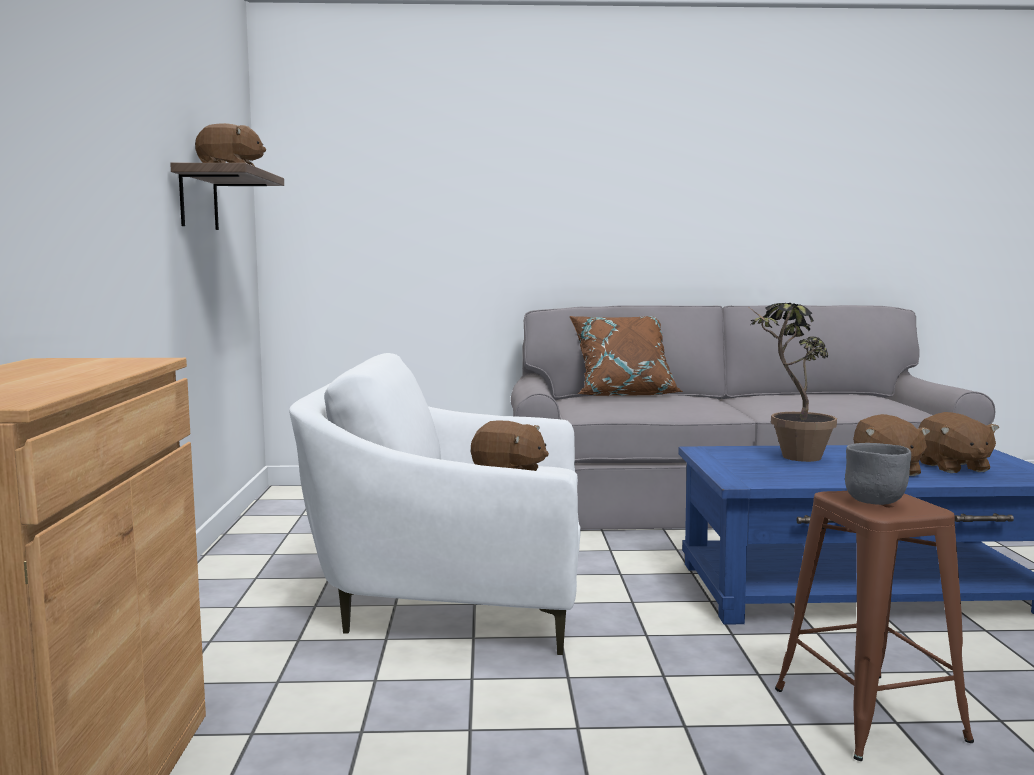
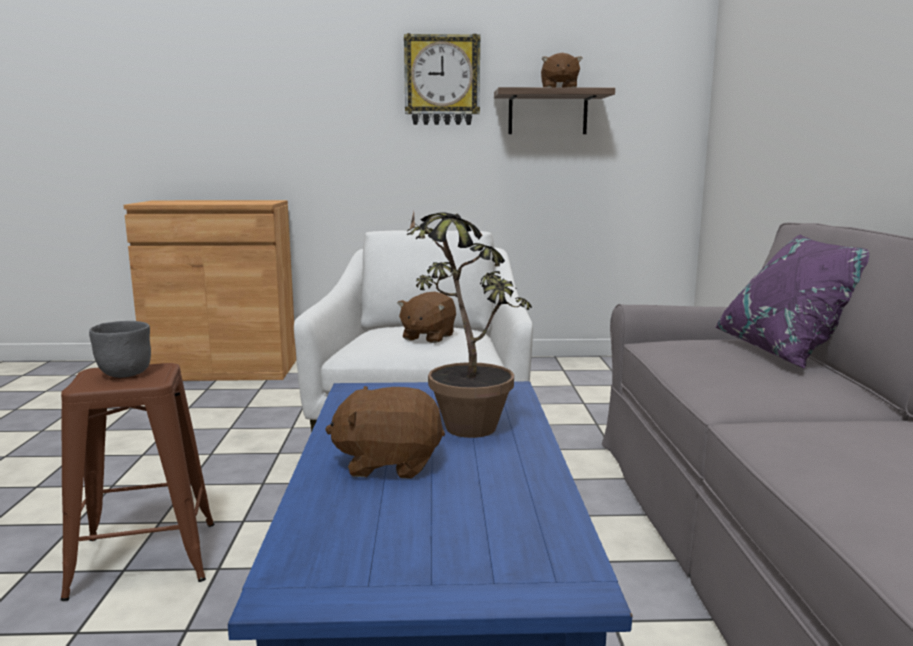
camera: 90 degrees right, 5 degrees up
(138, 134) = (442, 80): none -> wall clock
(623, 394) = (789, 352): brown pillow -> purple pillow
(952, 467) = (399, 516): brown plush toy -> none

